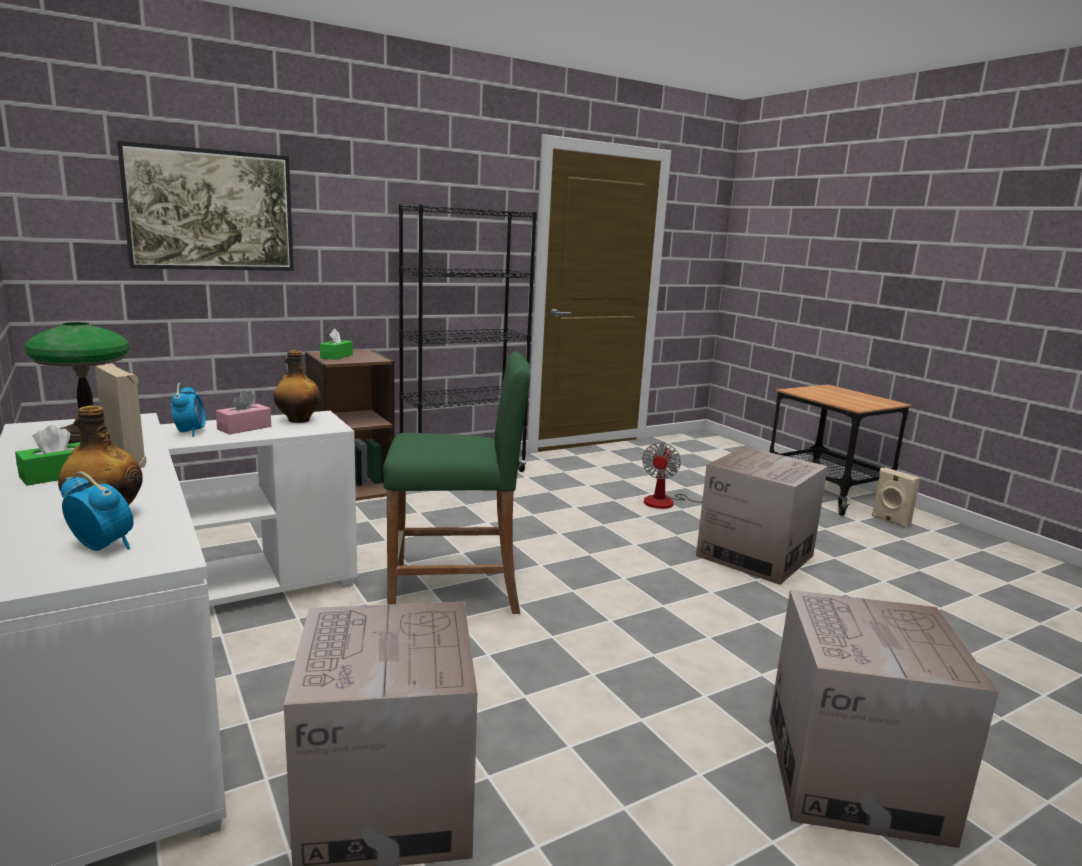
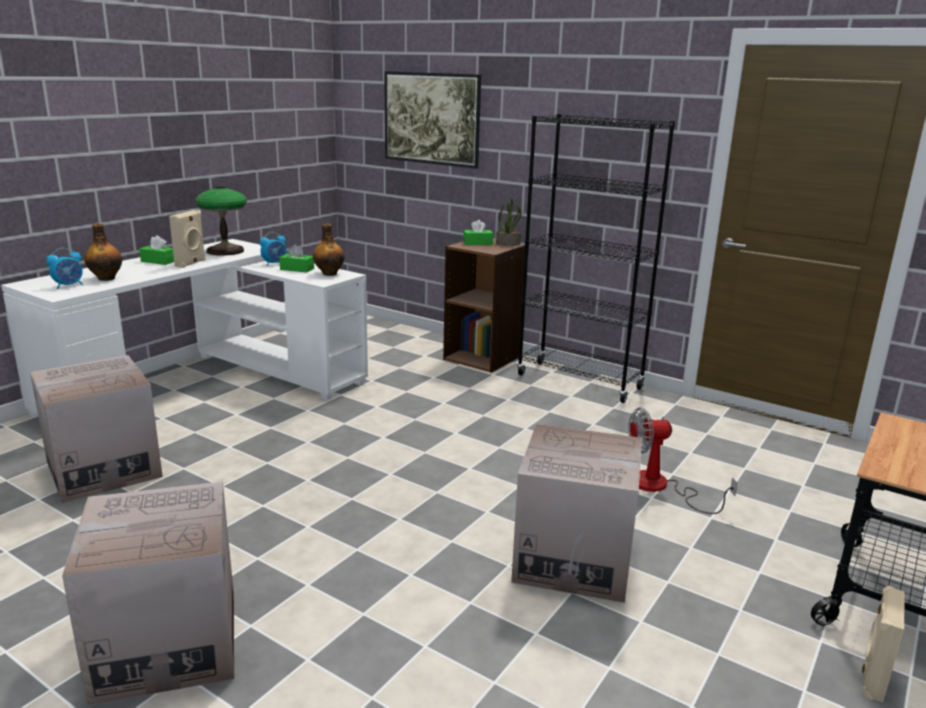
camera: 65 degrees right, 5 degrees up
(102, 547) = (69, 286): alarm clock -> alarm clock turned 45 degrees clockwise
(244, 428) = (297, 269): pink tissue box -> green tissue box
(358, 351) = (508, 243): none -> potted plant
(455, 591) = (348, 432): green stool -> none

